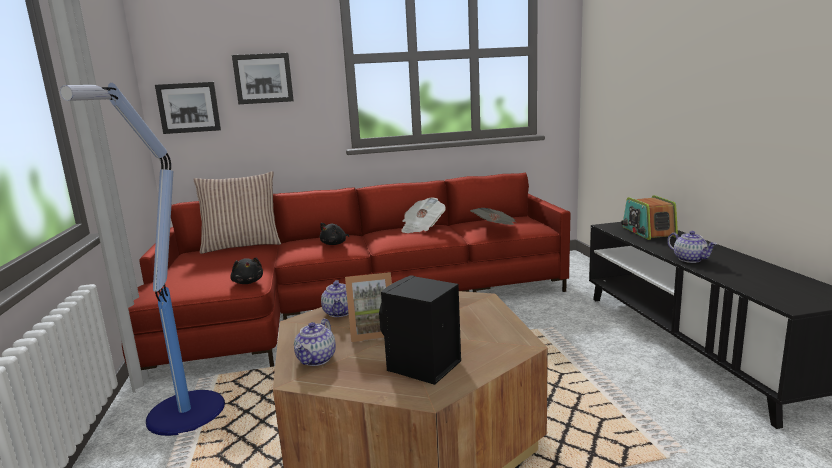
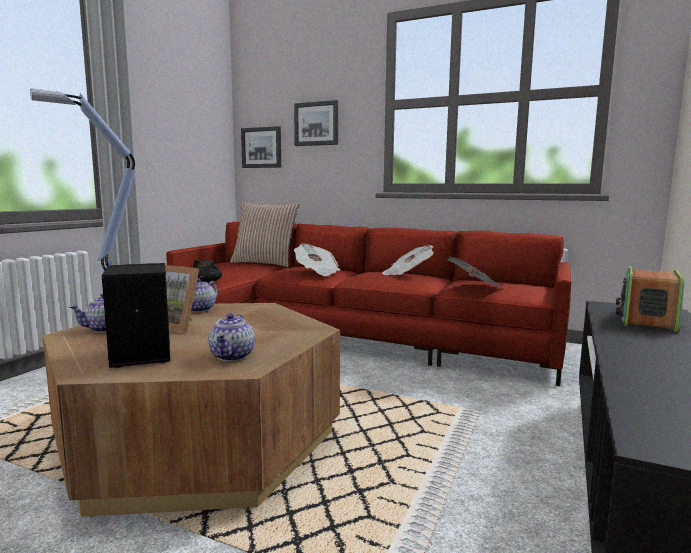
camera: 35 degrees right, 5 degrees down
(335, 244) = (317, 272): black plush toy -> newspaper
(690, 259) = (630, 354): teapot -> teapot (233, 356)

